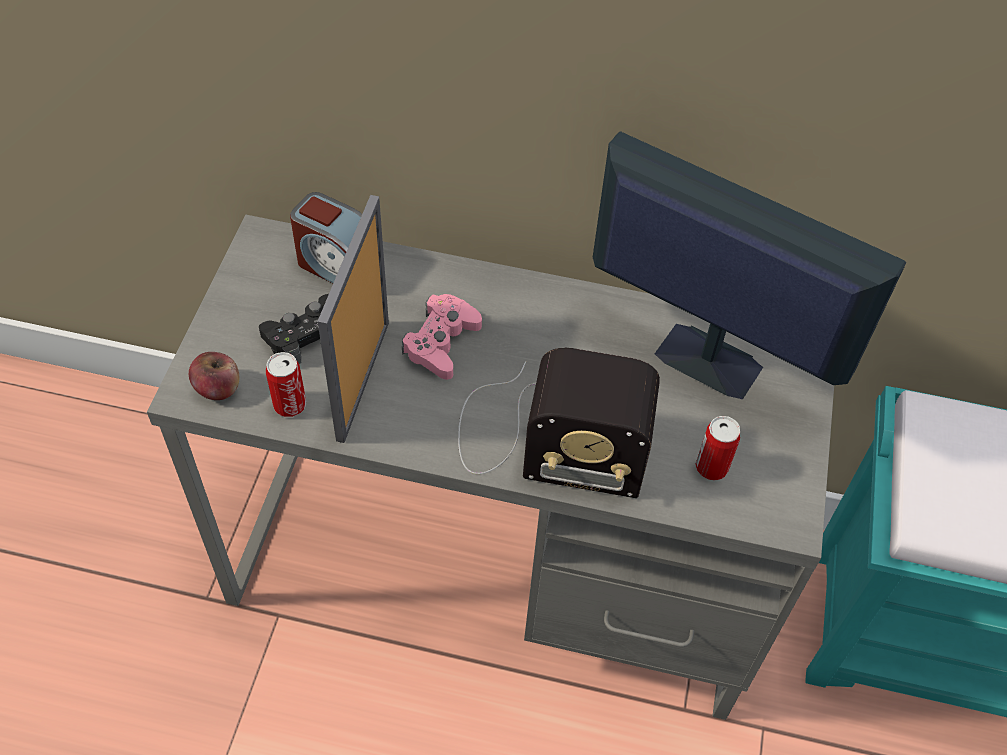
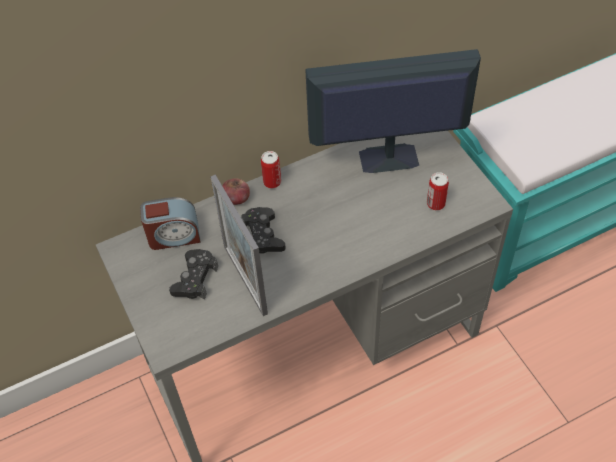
camera: 35 degrees left, 0 degrees up
(218, 388) = (178, 336): apple -> apple (236, 199)
(290, 405) = (223, 317): can -> can (272, 182)
(441, 342) = (263, 235): pink game controller -> black game controller
(544, 440) = (355, 244): radio -> none

